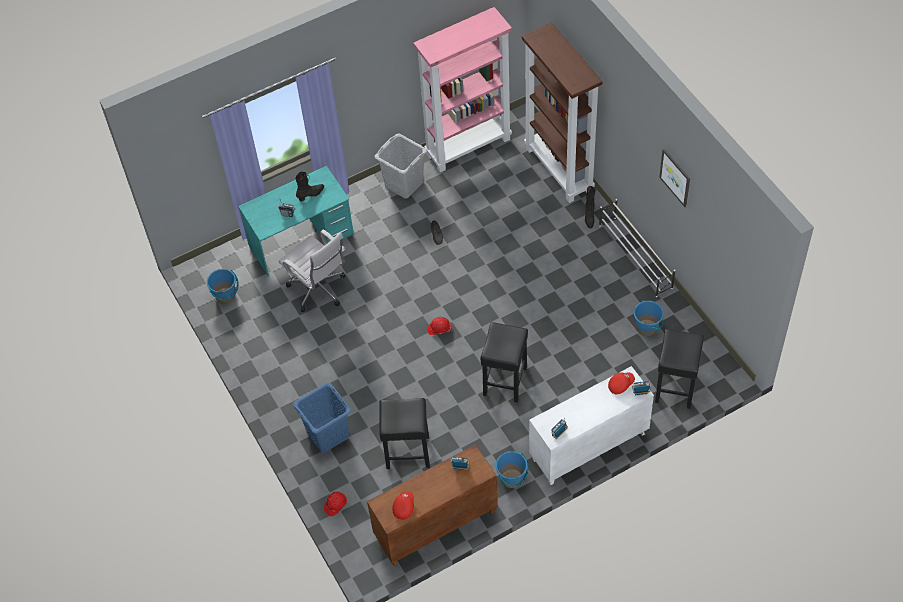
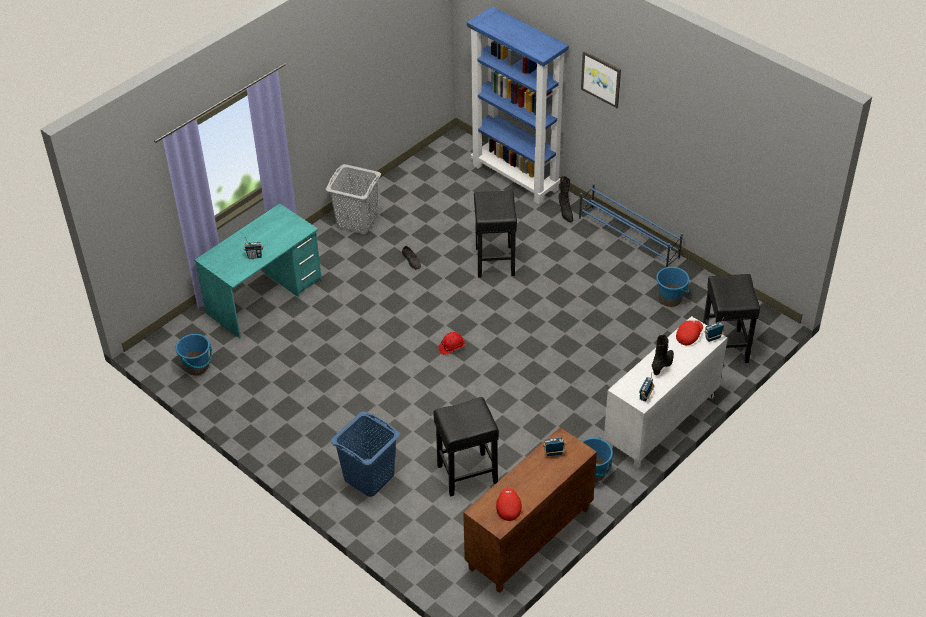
camera: 20 degrees left, 10 degrees down
(311, 194) = (273, 233): black boot -> black boot (663, 365)
(319, 290) = (303, 339): white office chair -> none
(335, 505) = (407, 547): red hard hat -> none
(468, 146) = (412, 175): pink bookcase -> none
(505, 380) = (544, 380): black stool -> black stool (494, 261)
(559, 170) = (516, 177): brown bookcase -> blue bookcase
(635, 257) = (628, 238): white shoe rack -> blue shoe rack
(675, 177) = (678, 117): picture -> picture (601, 78)

